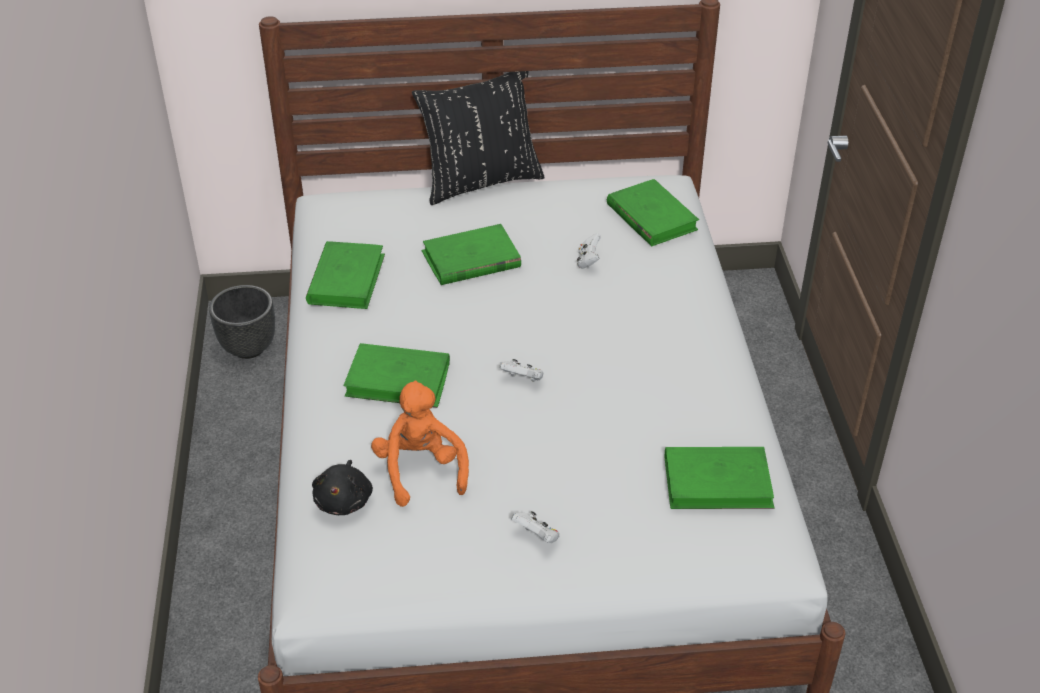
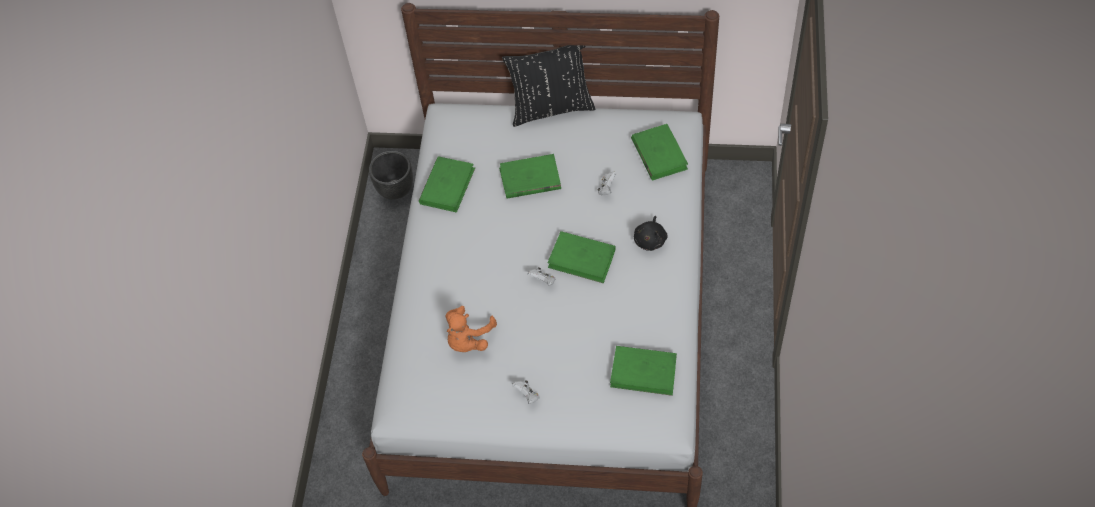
camera: 15 degrees right, 15 degrees up
(344, 500) = (420, 355): black plush toy -> black plush toy (650, 240)
(398, 379) = (466, 271): green book -> green book (582, 259)
(420, 469) = (468, 339): orange plush toy -> orange plush toy turned 150 degrees counterclockwise

